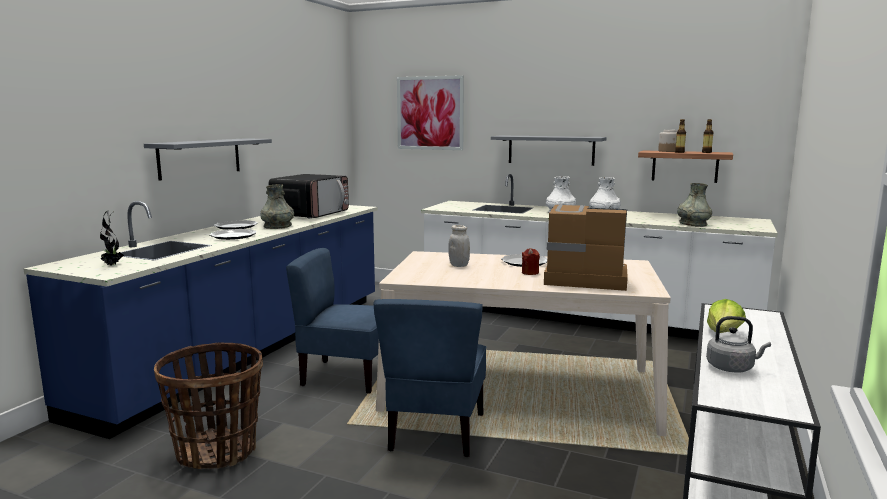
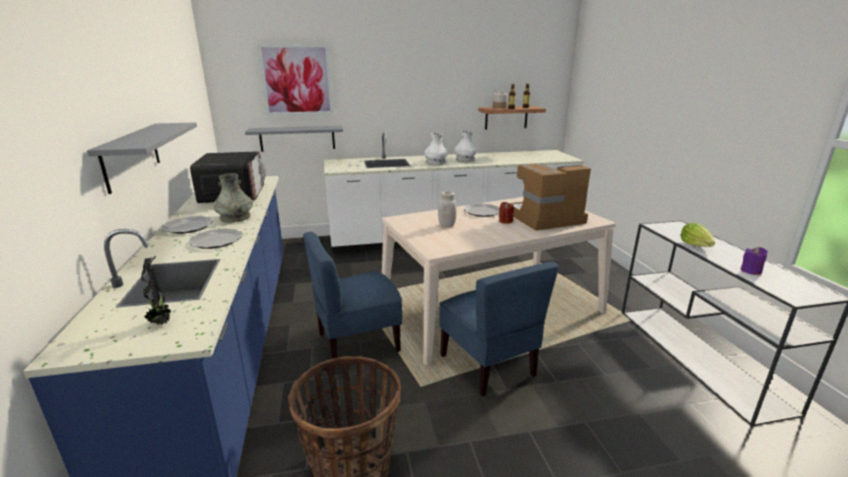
camera: 35 degrees left, 10 degrees up
(551, 150) = (410, 110): grey shelf -> grey shelf (297, 138)
(693, 224) = (531, 160): grey vase -> none
(732, 368) = (750, 271): grey kettle -> purple candle

